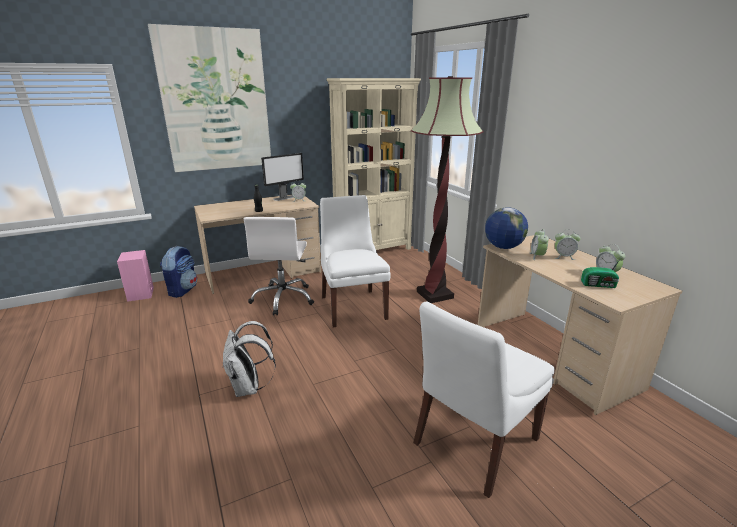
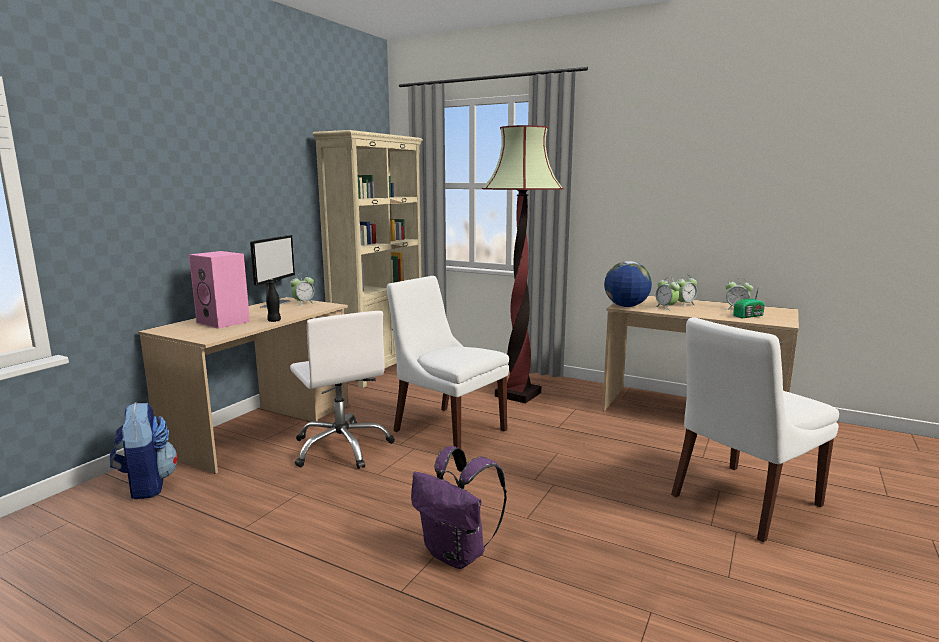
camera: 35 degrees left, 10 degrees down
(141, 294) = (65, 515): pink speaker -> pink speaker (225, 322)
(216, 101) = (172, 155): picture -> none
(249, 388) = (457, 554): white backpack -> purple backpack
(473, 443) = (742, 502): white chair -> white chair turned 45 degrees clockwise

